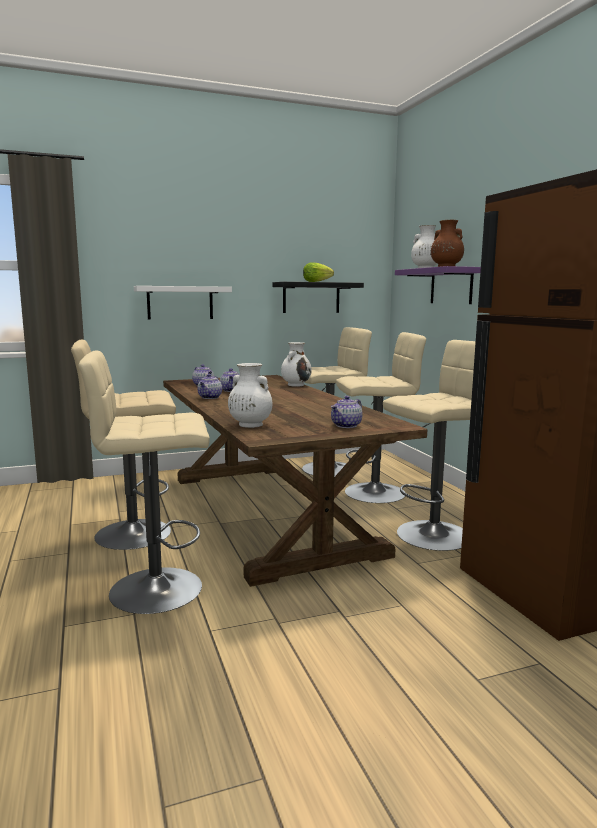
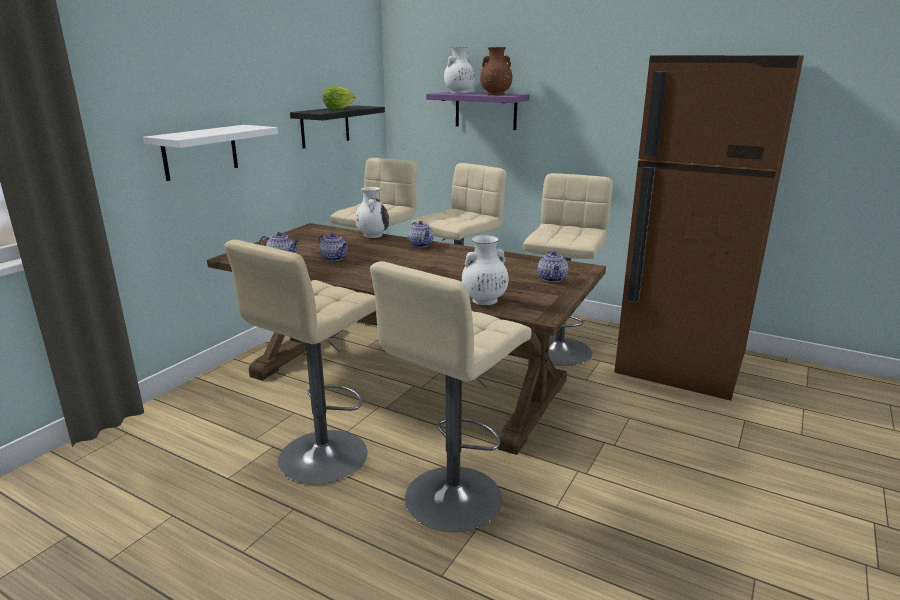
camera: 40 degrees left, 10 degrees up
(210, 397) = (344, 274): teapot -> teapot (421, 245)

